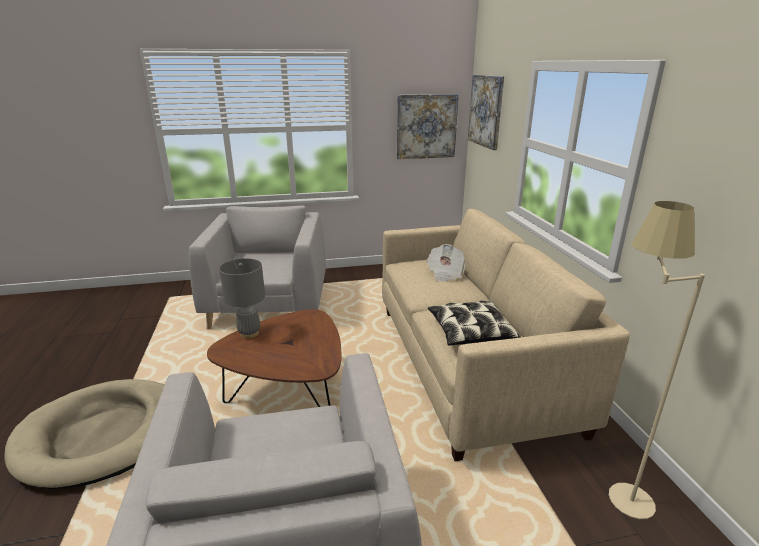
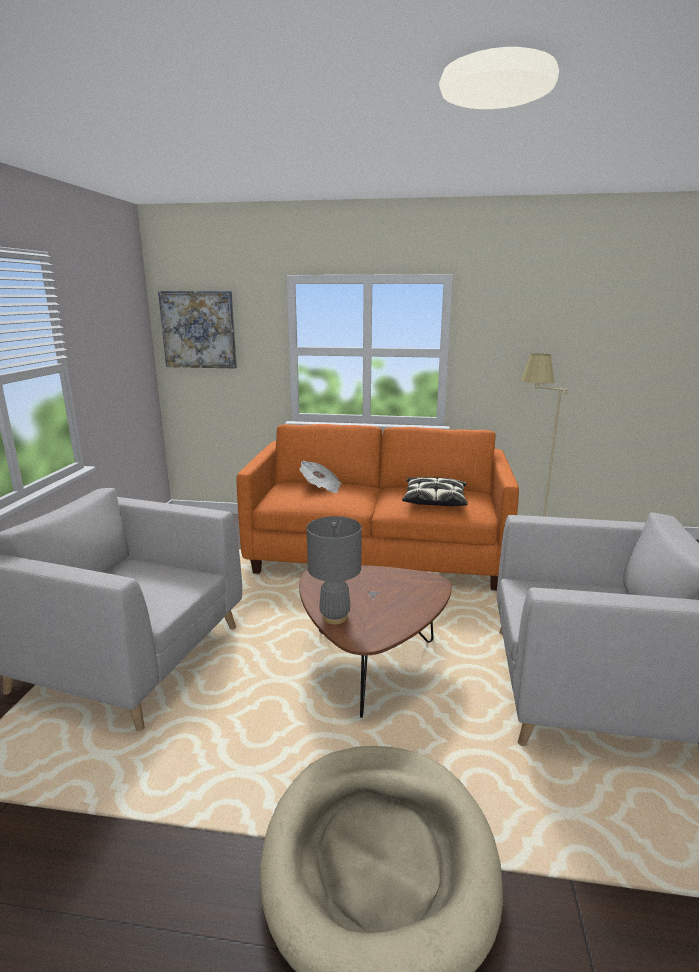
camera: 70 degrees left, 5 degrees down
(426, 126) = (127, 356): picture -> none
(469, 364) = (377, 555): beige sofa -> orange sofa

